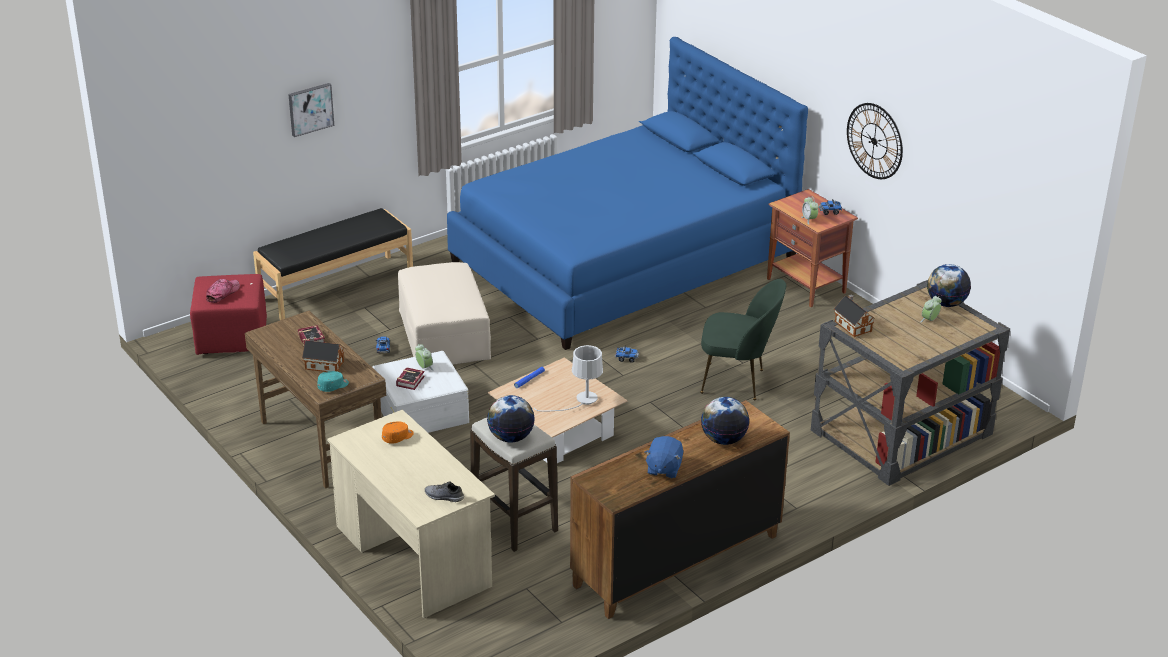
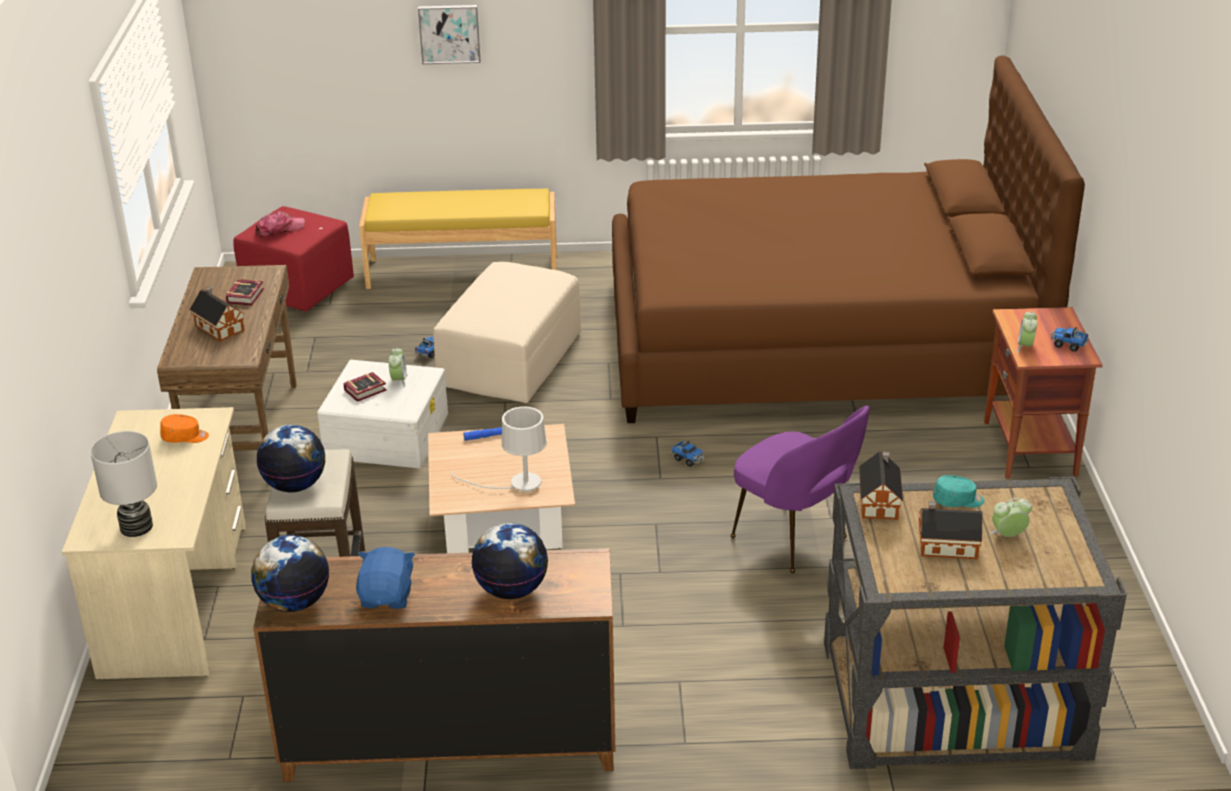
camera: 35 degrees right, 0 degrees up
(333, 386) = (196, 354): turquoise cap -> turquoise cap (958, 501)
(336, 287) = (463, 270): black bench -> yellow bench
(443, 497) = (136, 527): grey shoe -> grey table lamp
(624, 261) = (819, 341): blue bed -> brown bed
(663, 468) = (387, 597): blue plush toy -> blue plush toy turned 135 degrees clockwise
(738, 383) = (795, 542): green chair -> purple chair
(874, 141) = (1133, 248): wall clock -> none
(907, 336) = (945, 545): none -> toy house
(946, 303) = (1063, 520): globe -> globe (294, 602)

